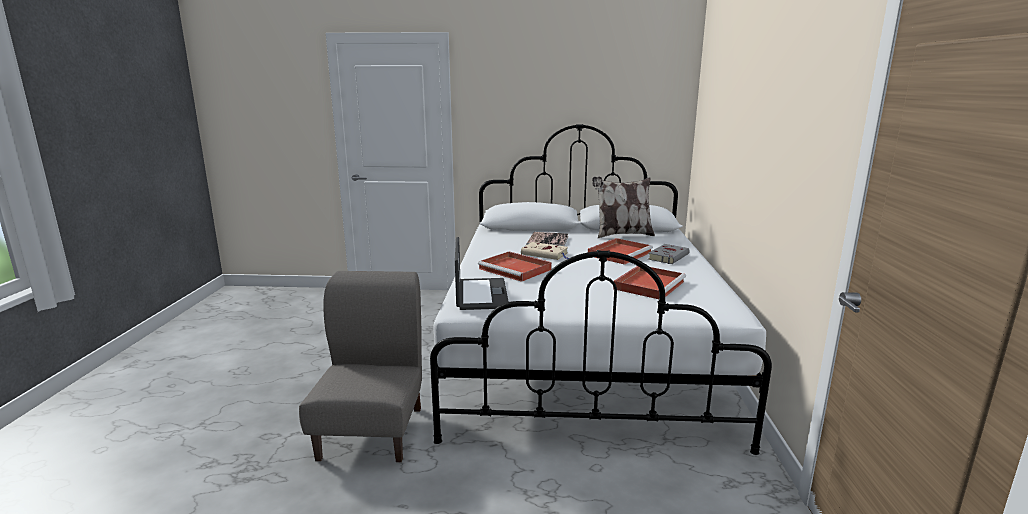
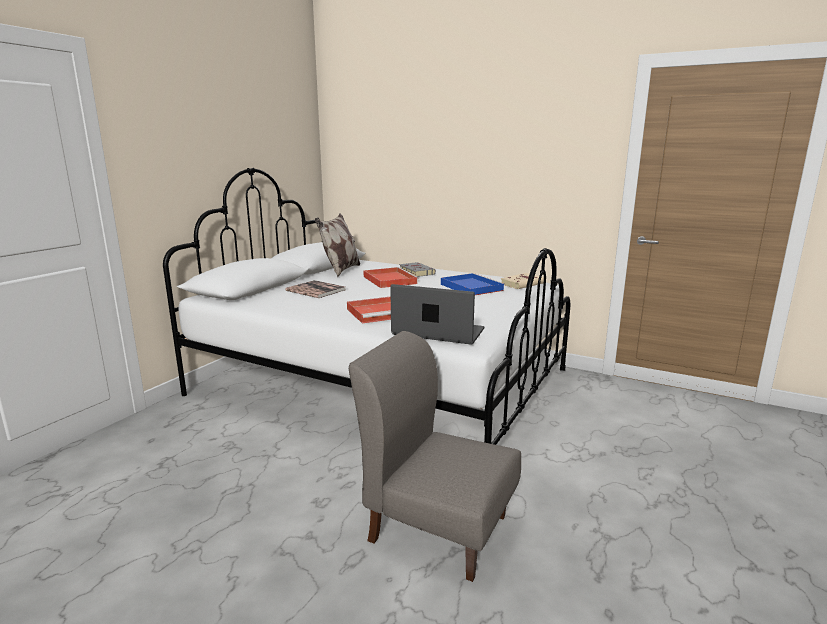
camera: 65 degrees left, 0 degrees up
(546, 254) = (355, 297): beige book -> beige book (523, 284)
(649, 284) = (470, 287): red tray -> blue tray

